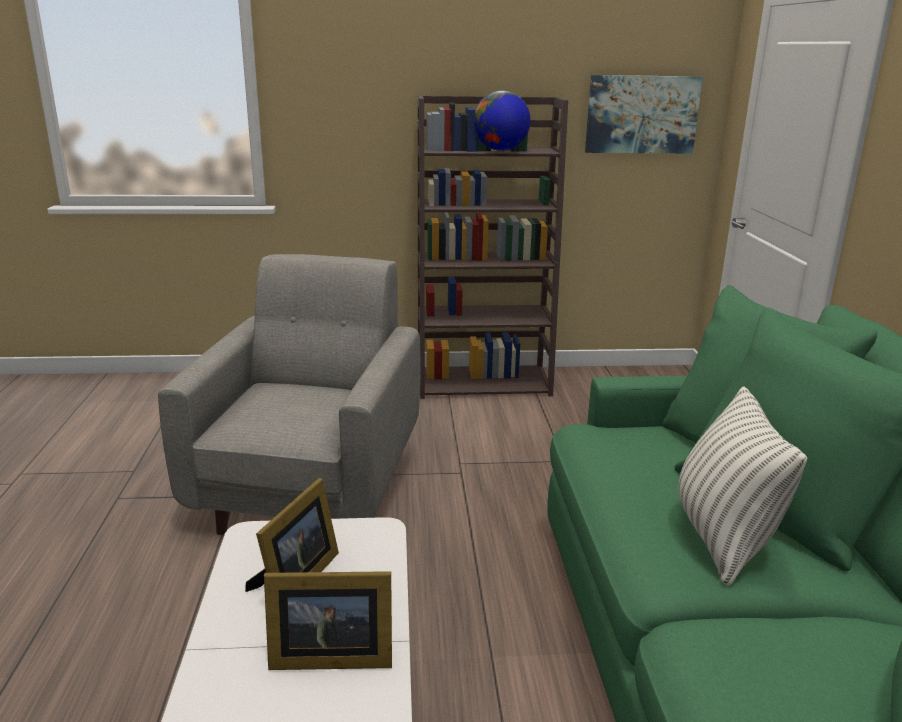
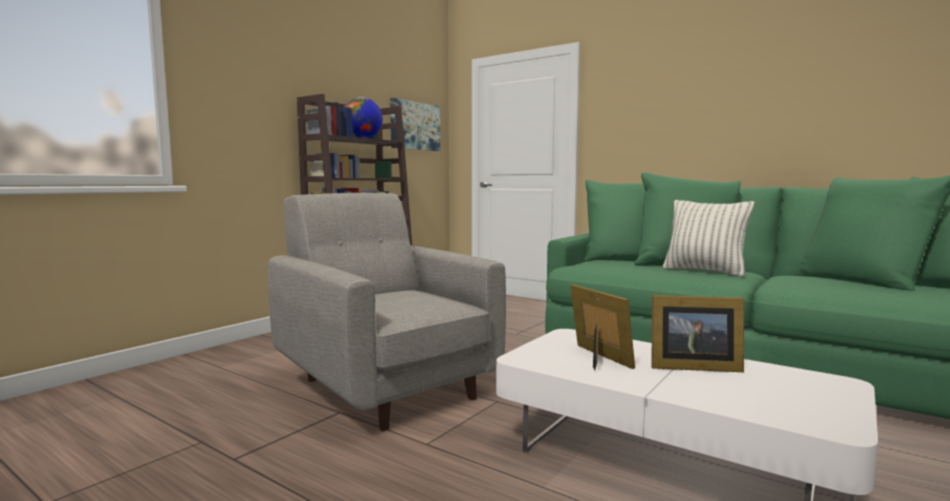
camera: 50 degrees left, 15 degrees down
(328, 656) = (690, 366): picture frame -> picture frame turned 60 degrees clockwise

